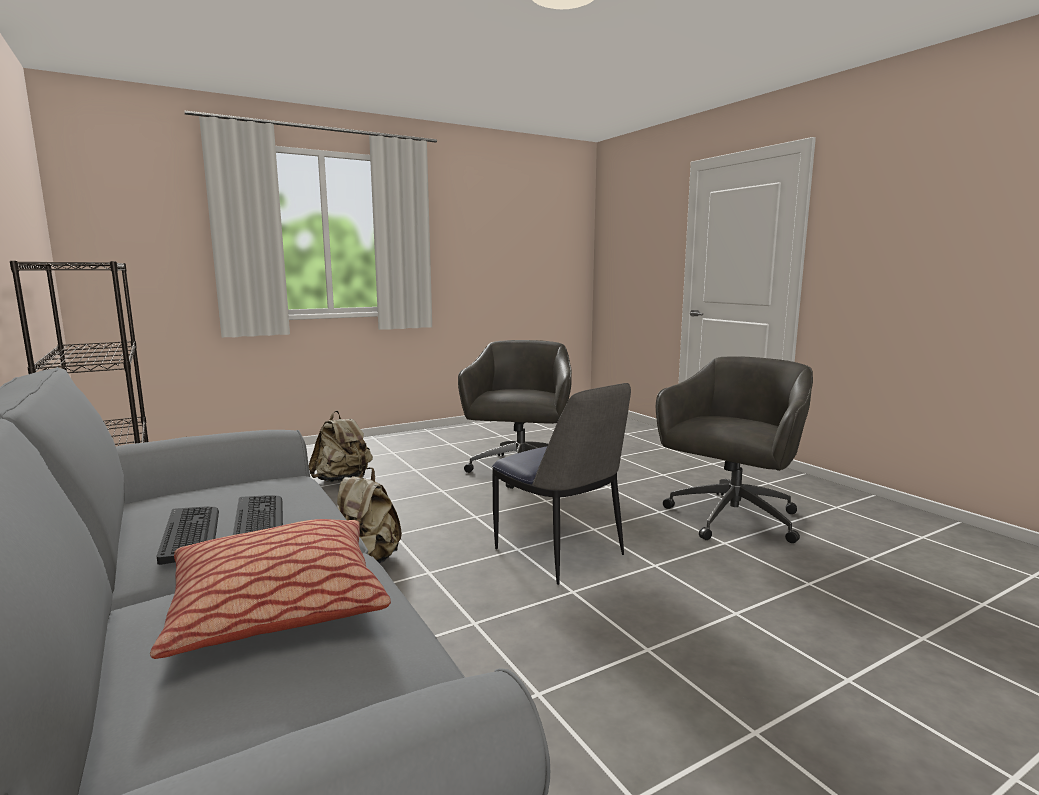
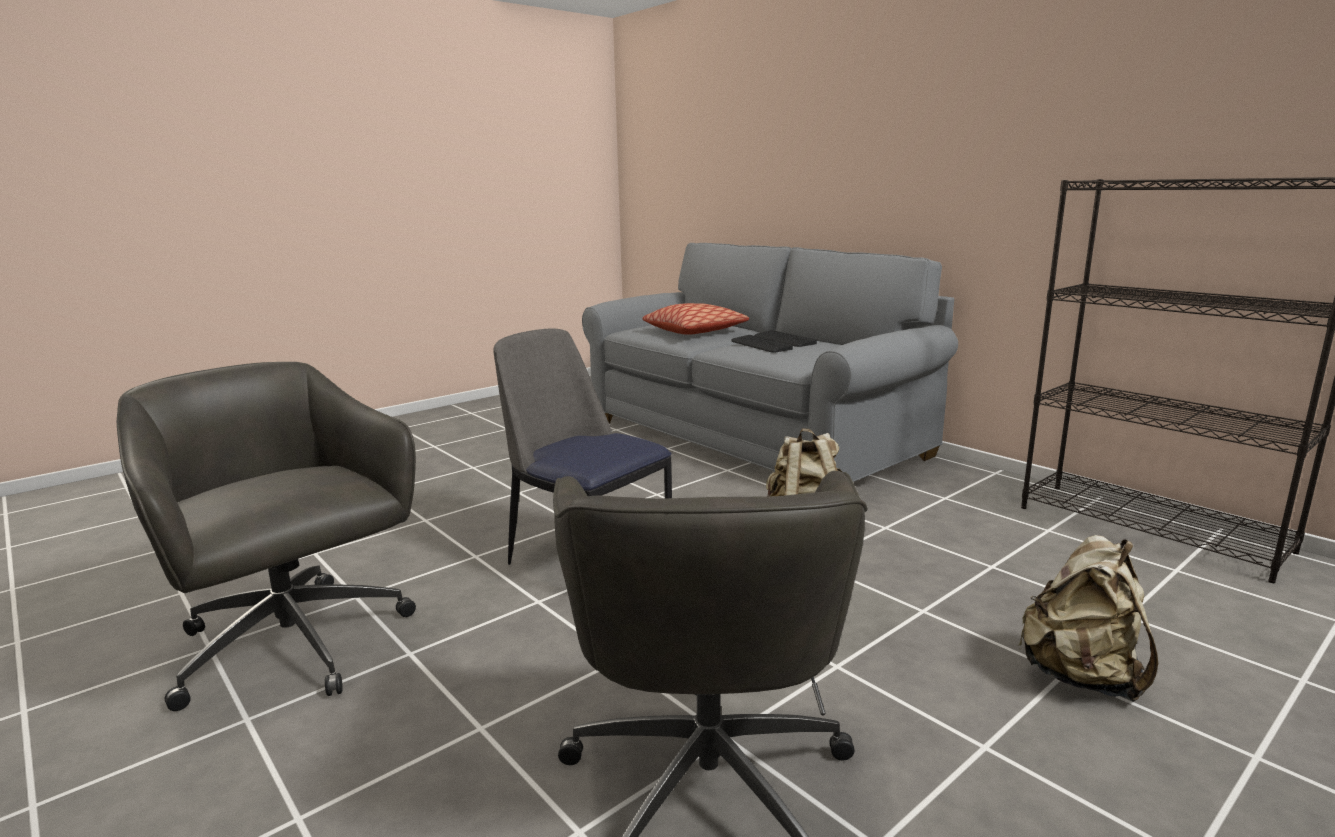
camera: 170 degrees right, 5 degrees up
(731, 519) = (294, 647): grey office chair -> grey office chair turned 105 degrees clockwise

